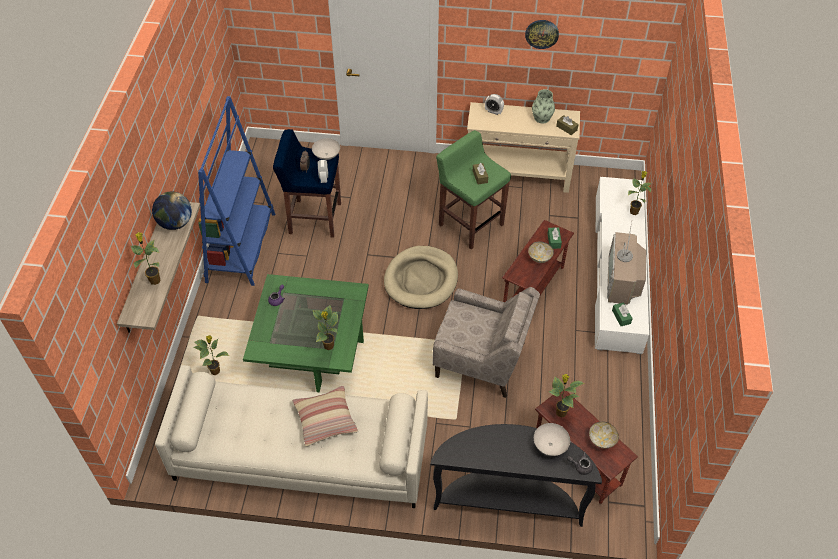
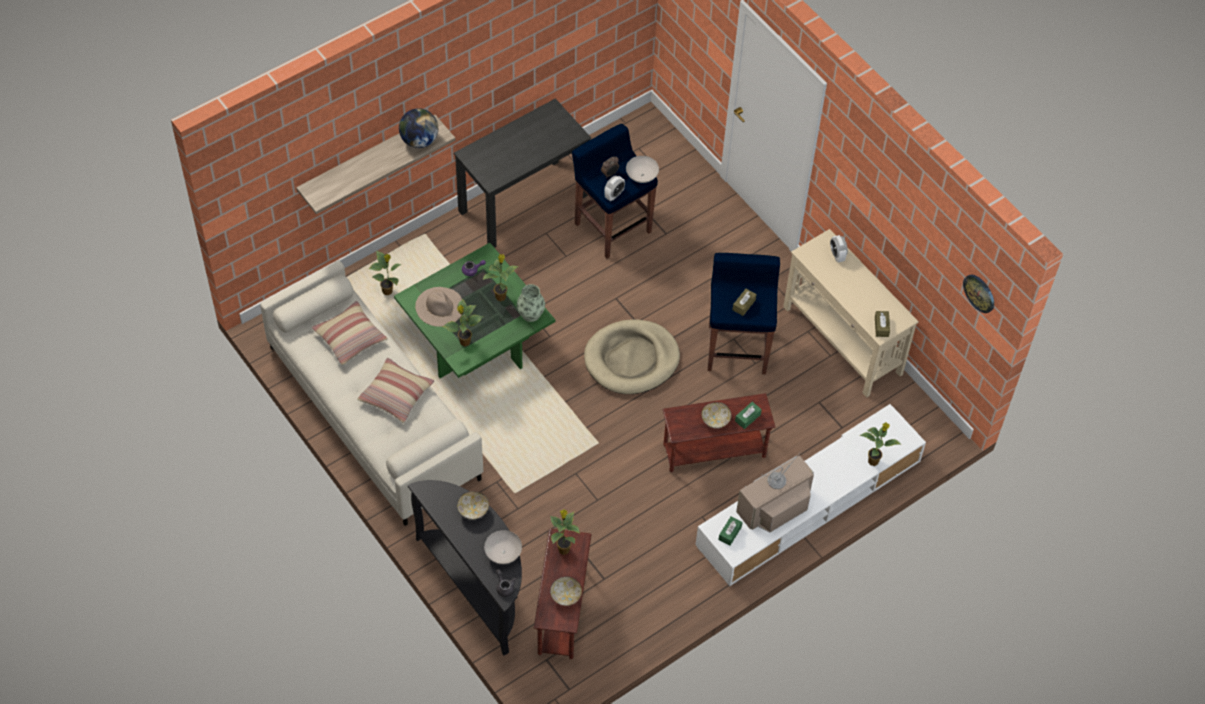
camera: 45 degrees right, 5 degrees up
(154, 280) = (355, 175): potted plant -> potted plant (501, 296)
(241, 247) = (523, 203): blue bookcase -> black desk
(245, 412) = (350, 337): none -> pillow
(283, 339) = (439, 306): none -> beige hat
(470, 224) = (737, 348): green stool -> blue stool
(481, 360) = (593, 468): beige armchair -> none
(495, 437) = (473, 511): none -> bowl
(542, 33) = (898, 212): wall clock -> wall clock (979, 293)
(542, 118) = (872, 298): vase -> vase (531, 313)

